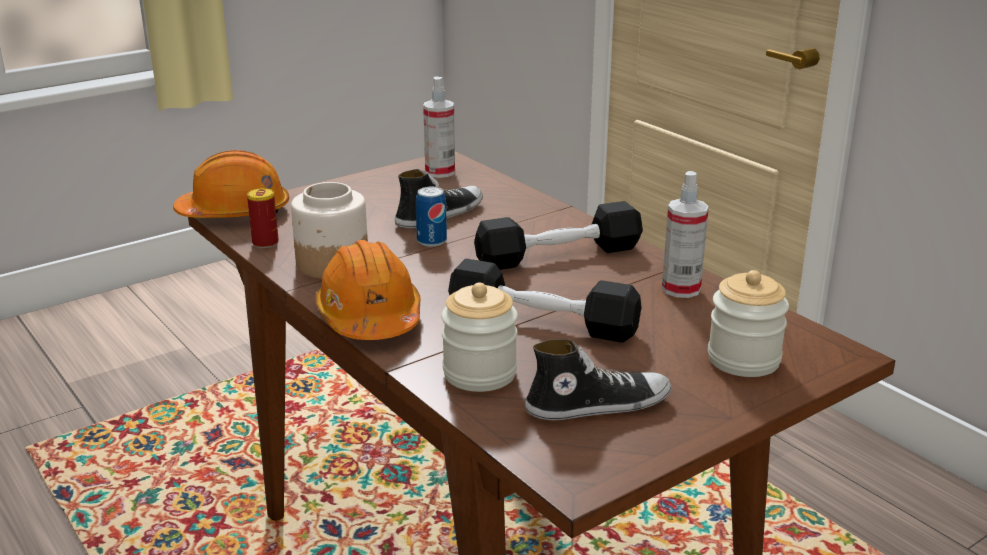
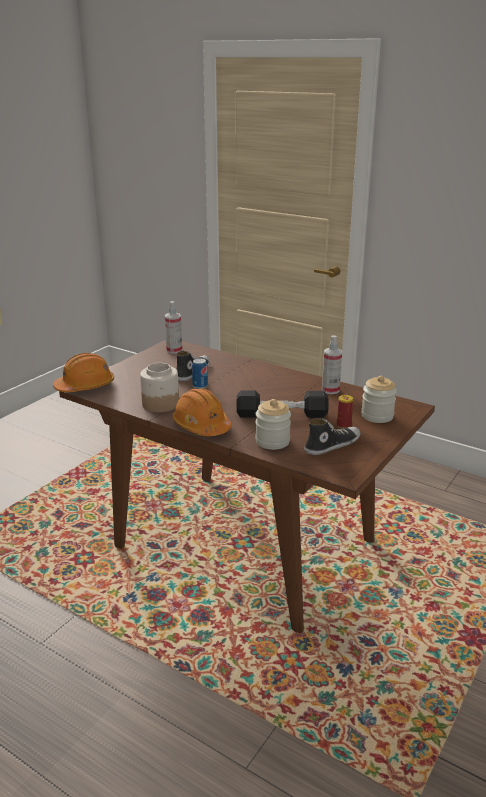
camera: 20 degrees left, 0 degrees up
(265, 243) = (117, 399): can -> can (343, 425)
(558, 255) = (265, 383): black dumbbell -> none

